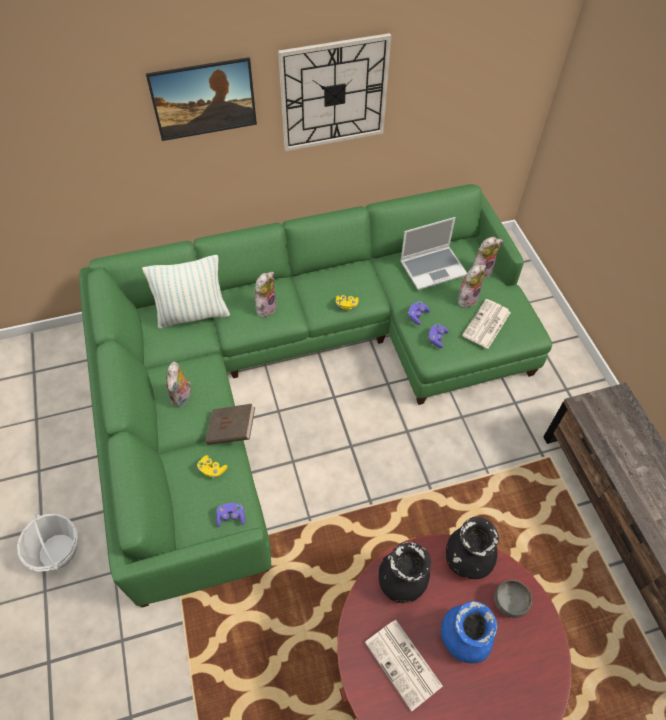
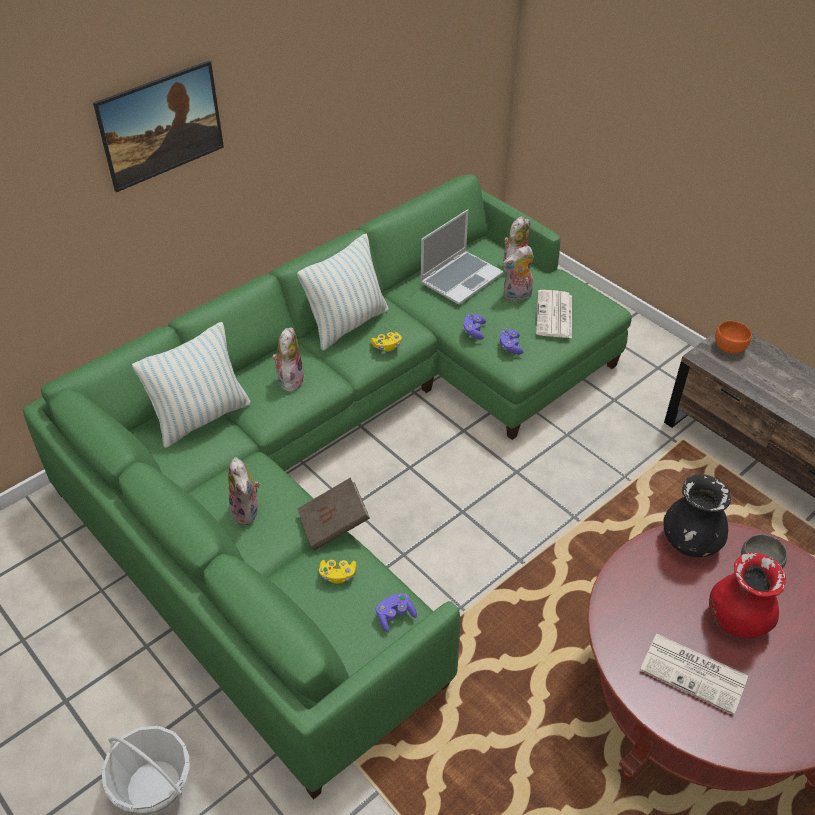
camera: 25 degrees left, 10 degrees down
(329, 277) = (347, 324): none -> pillow
(334, 93) = (302, 91): wall clock -> none
(402, 582) = (638, 593): black vase -> none
(463, 638) = (737, 620): blue vase -> red vase
(467, 298) = (517, 296): plush toy -> plush toy turned 135 degrees counterclockwise
(609, 405) = (729, 346): none -> orange bowl

